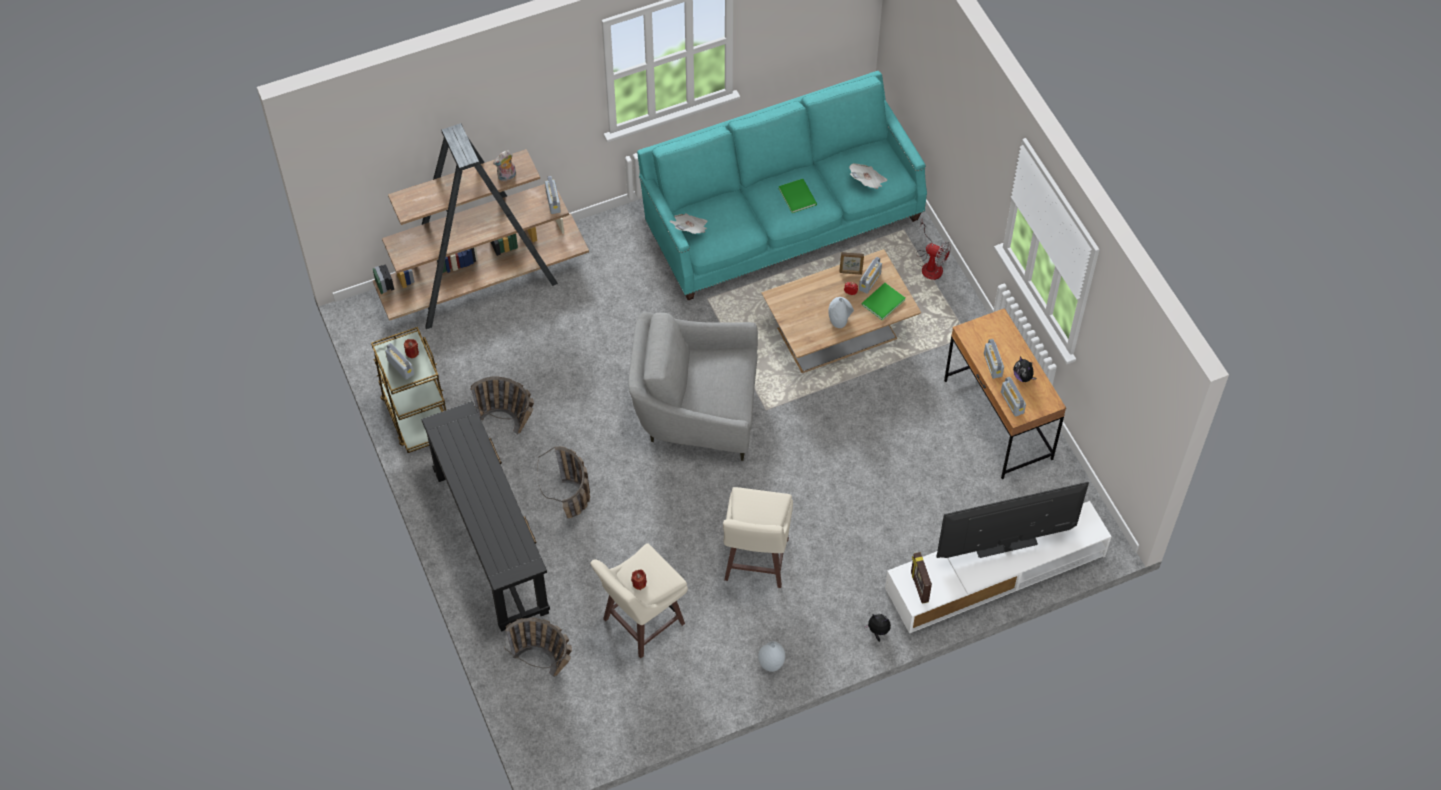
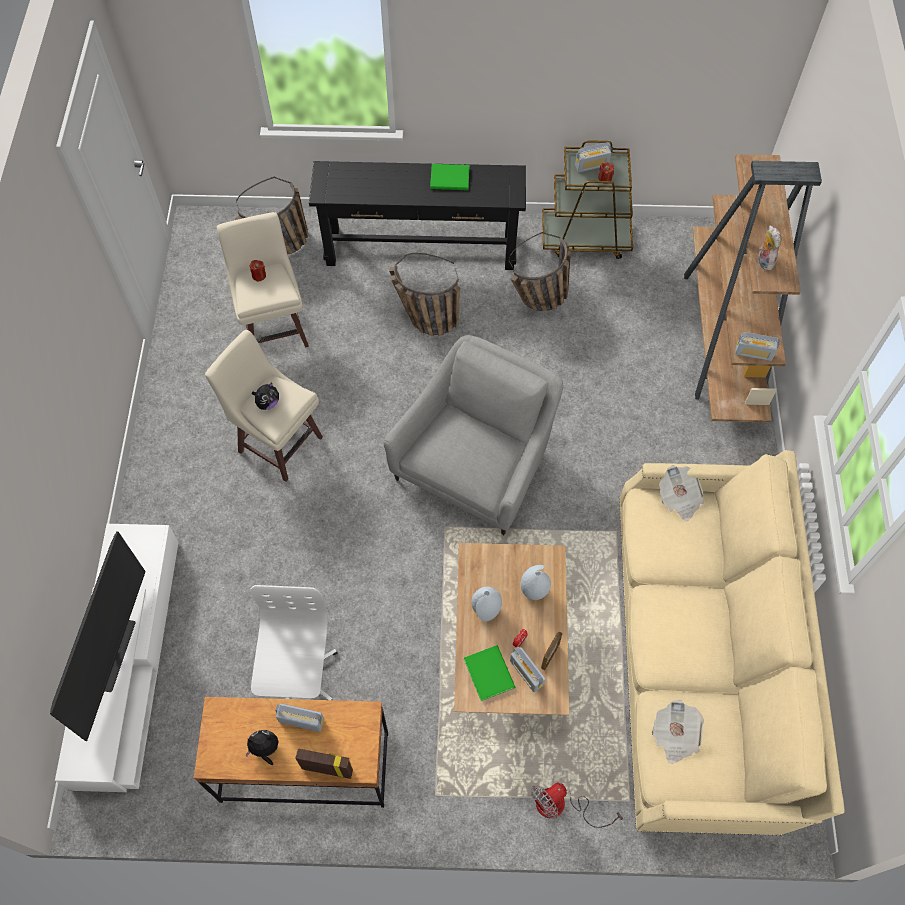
camera: 115 degrees right, 5 degrees up
(771, 664) = (168, 411): grey vase -> grey vase (533, 589)
(782, 220) = (699, 661): turquoise sofa -> beige sofa
(798, 195) = (685, 639): green book -> green book (451, 179)
(878, 631) = (140, 515): plush toy -> plush toy (267, 403)
(919, 587) = (131, 545): picture frame -> picture frame (327, 768)
(938, 454) = (298, 675): none -> white office chair
(1012, 402) = (237, 714): radio -> none

